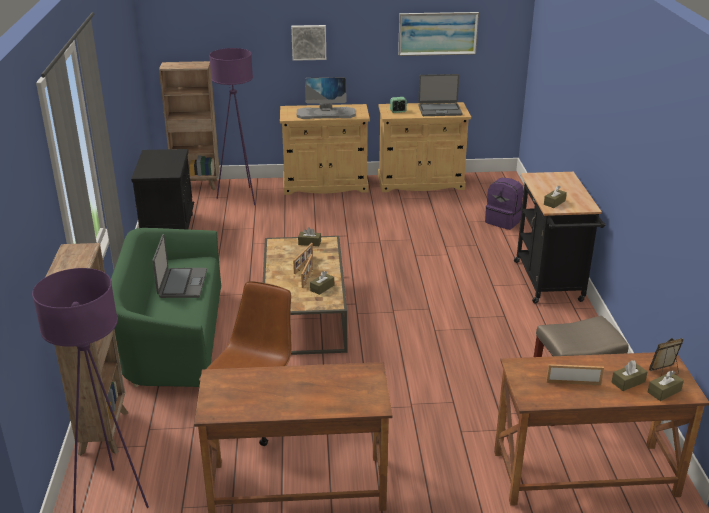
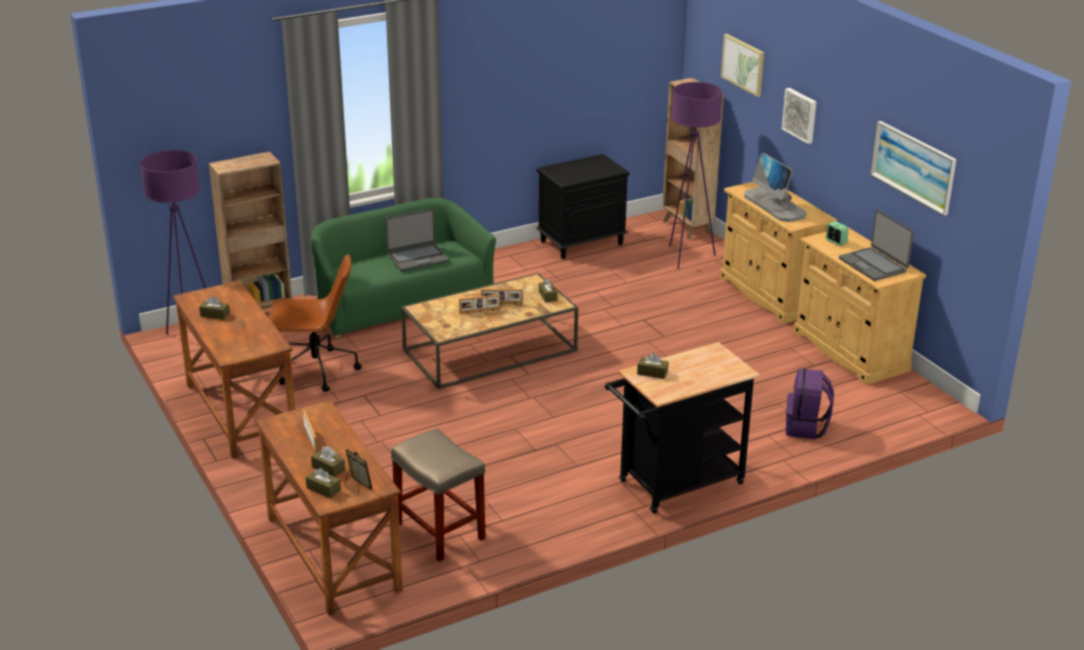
camera: 65 degrees right, 0 degrees up
(228, 27) = (743, 64): none -> picture
(322, 288) = (466, 323): brown tissue box -> brown tissue box (215, 315)

